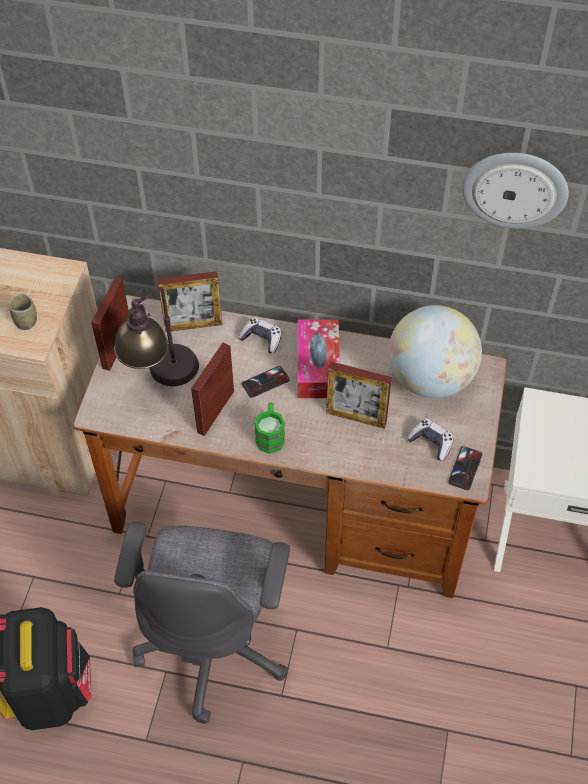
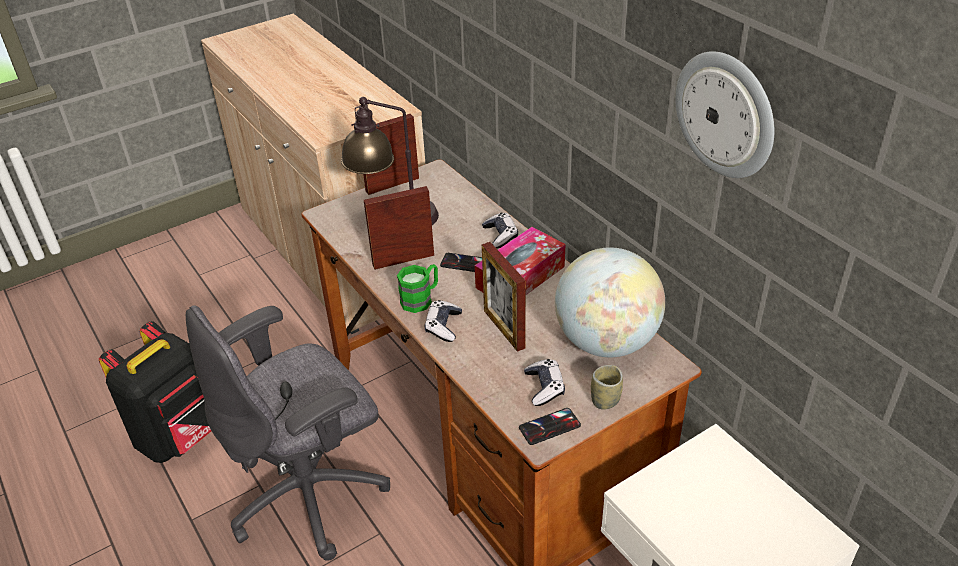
camera: 45 degrees right, 15 degrees down
(26, 321) = (336, 123): cup -> cup (605, 400)
(193, 325) = (462, 200): picture frame -> none
(313, 446) = (443, 326): none -> game controller

